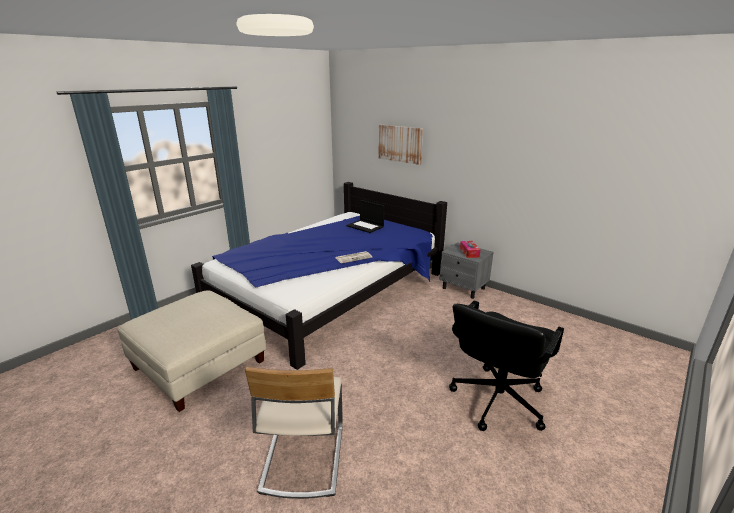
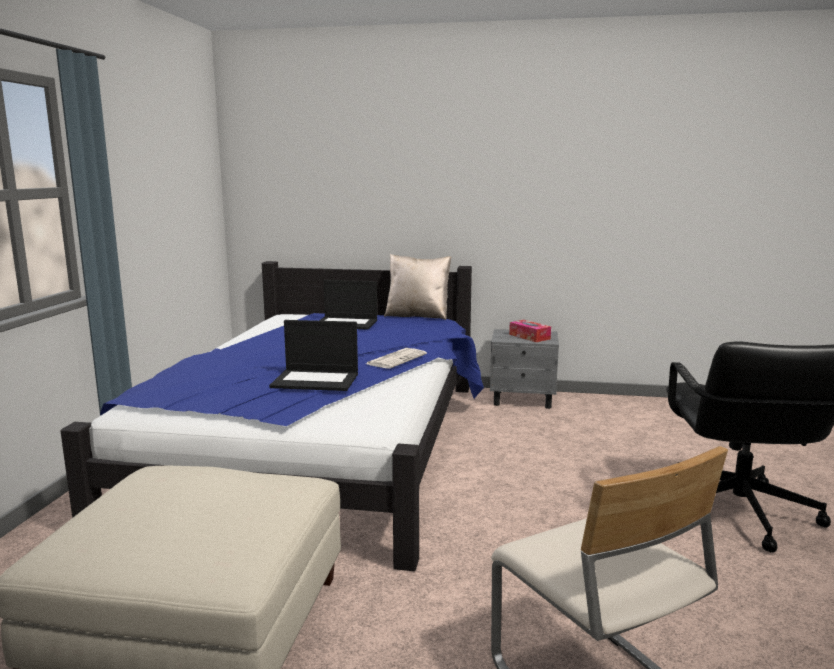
camera: 30 degrees left, 10 degrees down
(299, 263) = (316, 380): none -> laptop
(400, 144) = (373, 182): picture -> none
(411, 227) = (417, 316): none -> beige pillow

